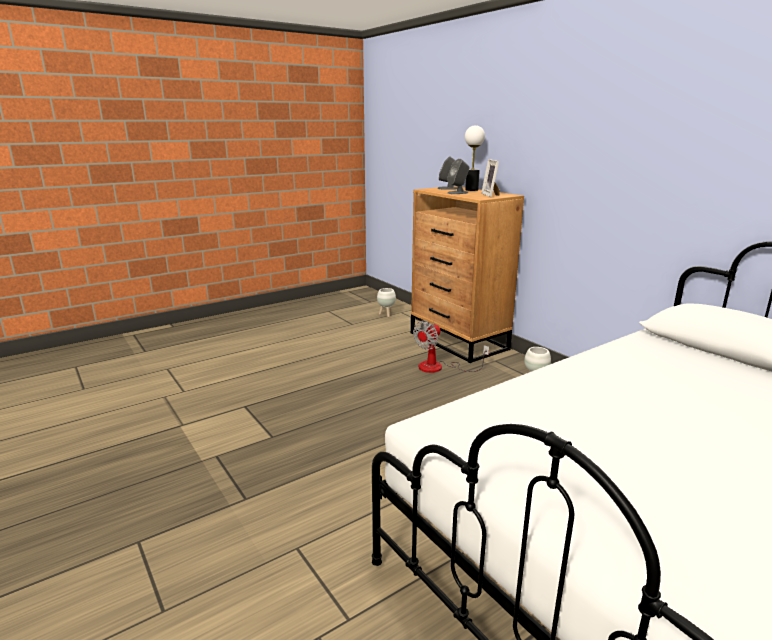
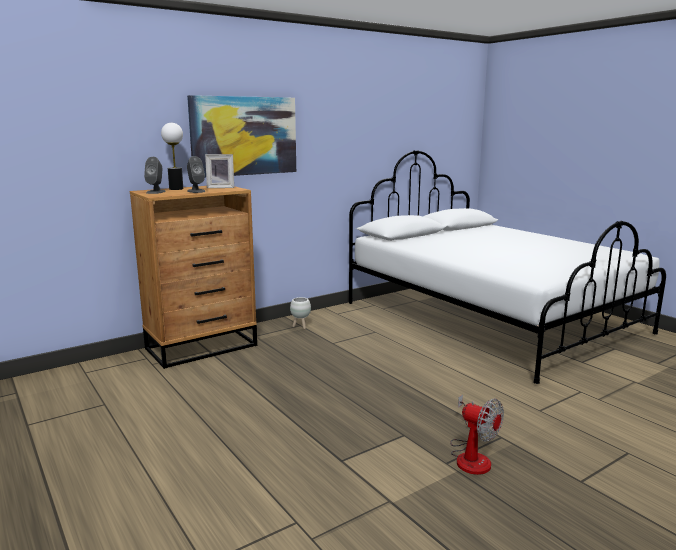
camera: 90 degrees left, 5 degrees down
(386, 314) = (85, 382): white planter -> none
(439, 367) = (263, 358): fan -> fan (471, 456)
(553, 143) = (244, 136): none -> picture

